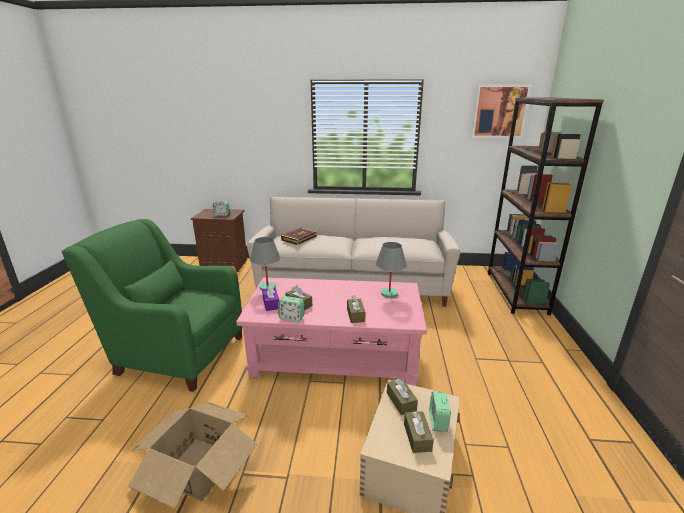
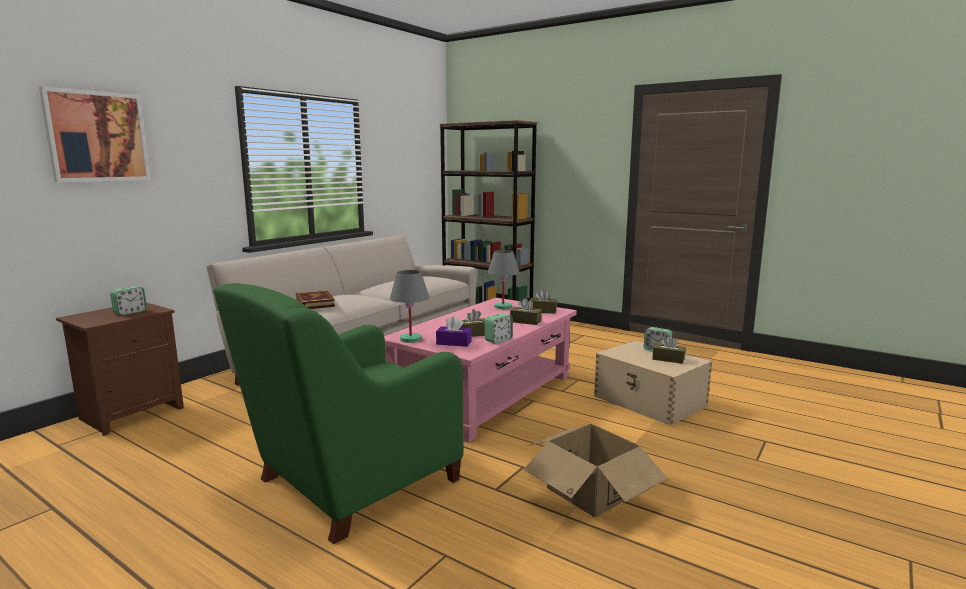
camera: 60 degrees left, 10 degrees down
(401, 401) = (627, 355): brown tissue box -> brown tissue box (542, 311)
(499, 111) = (418, 138): picture -> picture (97, 137)

